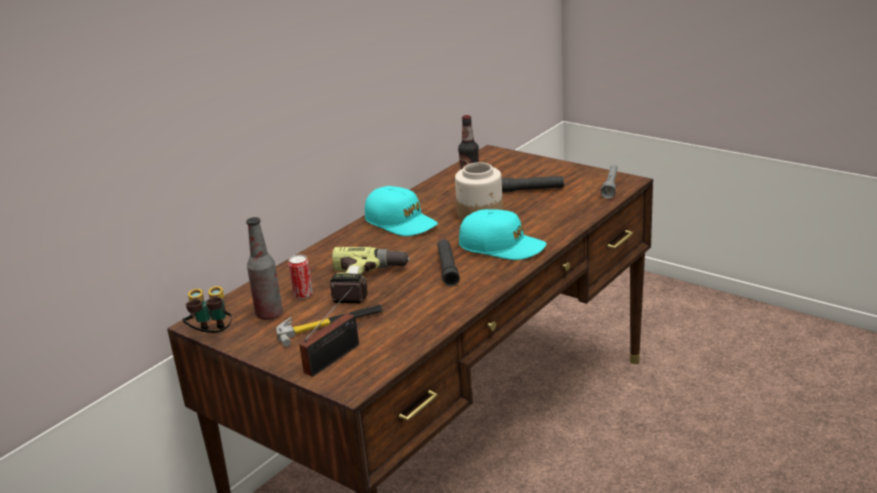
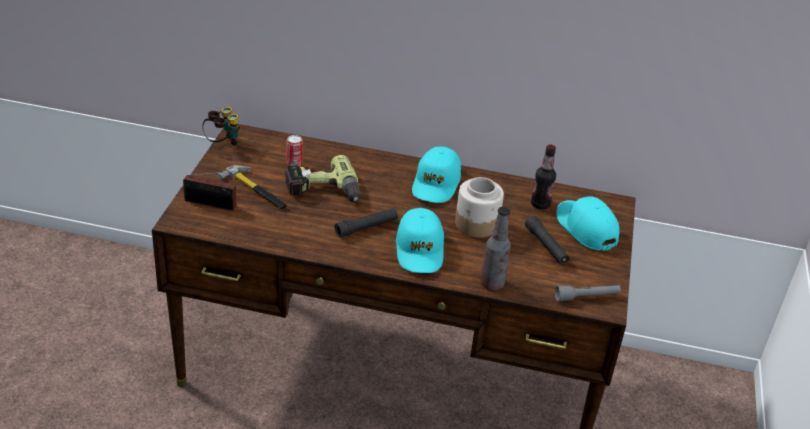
camera: 60 degrees right, 10 degrees up
(269, 314) = (260, 159): bottle -> bottle (492, 284)
(517, 170) = (586, 228): none -> turquoise cap

